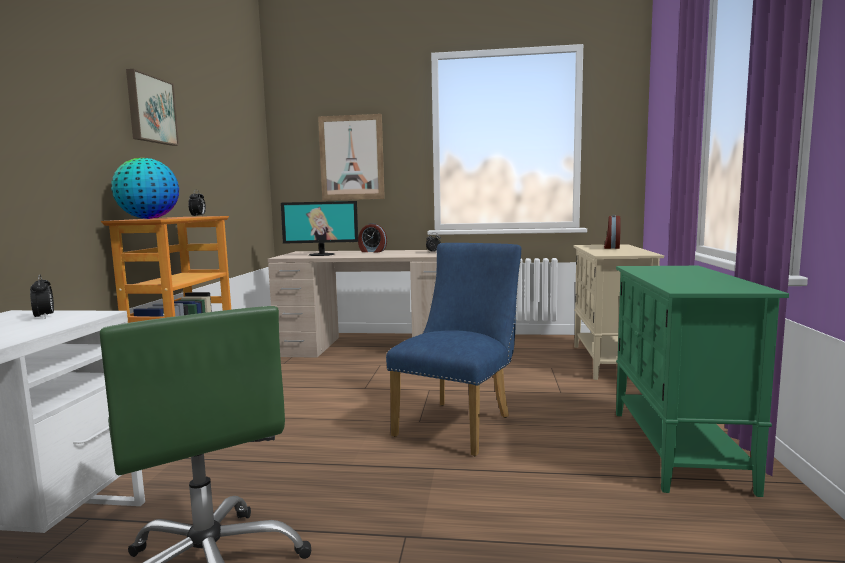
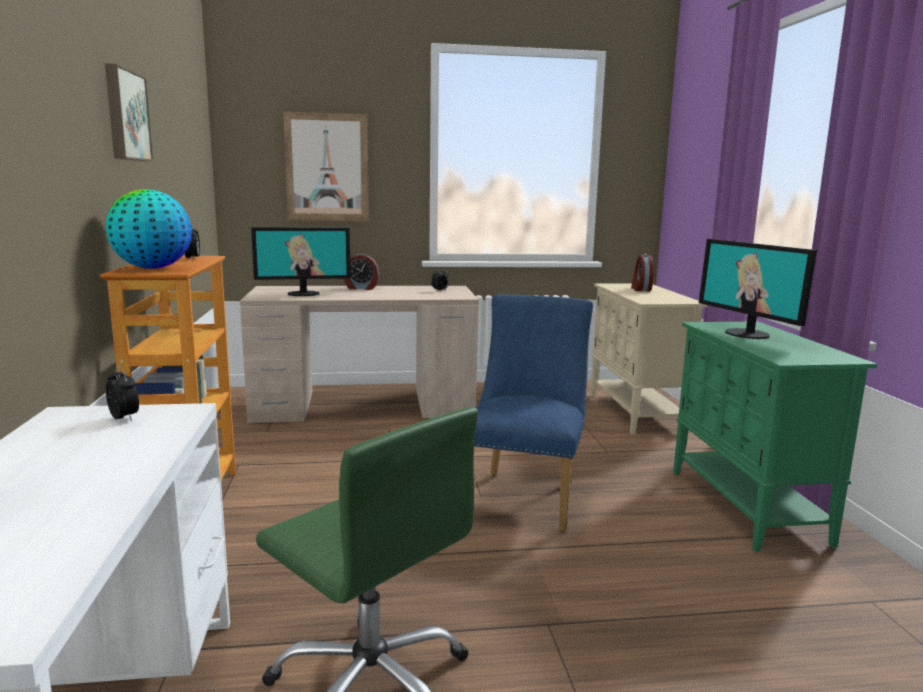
camera: 15 degrees left, 5 degrees up
(671, 273) = (748, 334): none -> monitor

